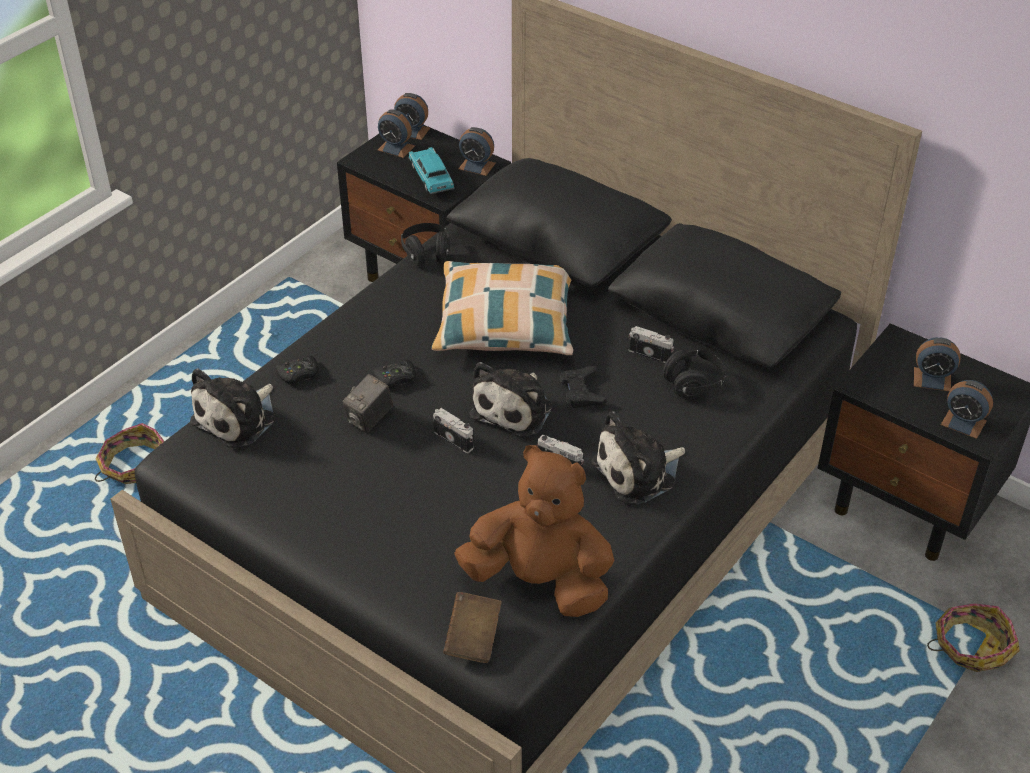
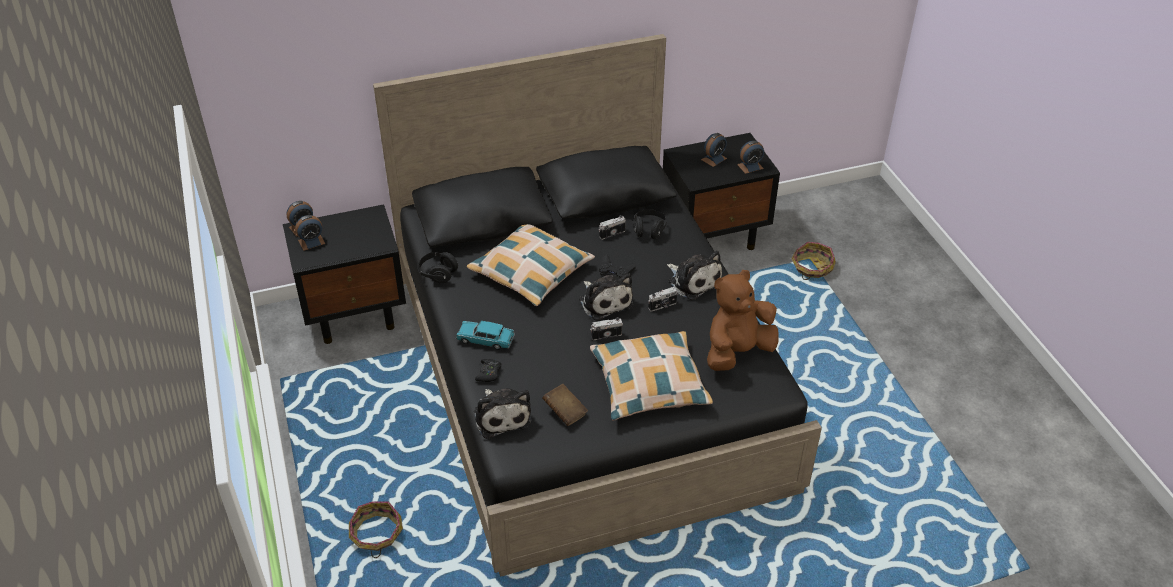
camera: 55 degrees left, 0 degrees up
(369, 419) = (558, 361): camera -> none
(396, 378) = (534, 335): black game controller -> none
(400, 521) = (649, 384): none -> pillow
(431, 178) = (360, 242): turquoise toy car -> turquoise toy car (485, 340)
(473, 638) = (755, 394): brown book -> brown book (565, 412)
(477, 166) = (371, 218): alarm clock -> none
(638, 472) = (693, 281): plush toy -> plush toy turned 45 degrees counterclockwise

